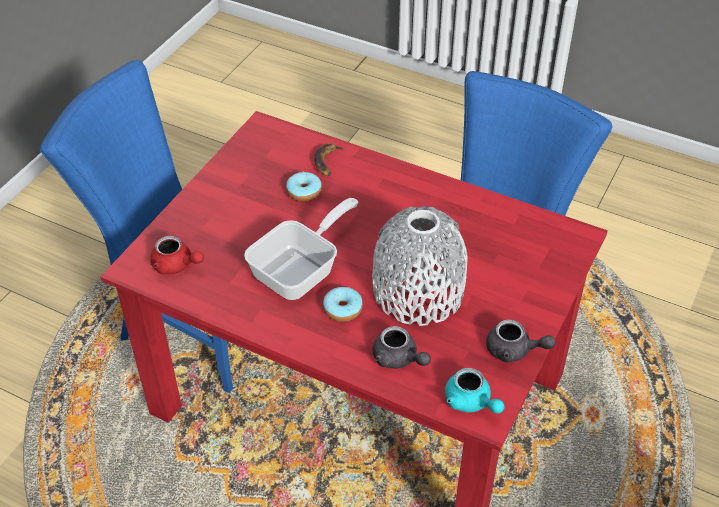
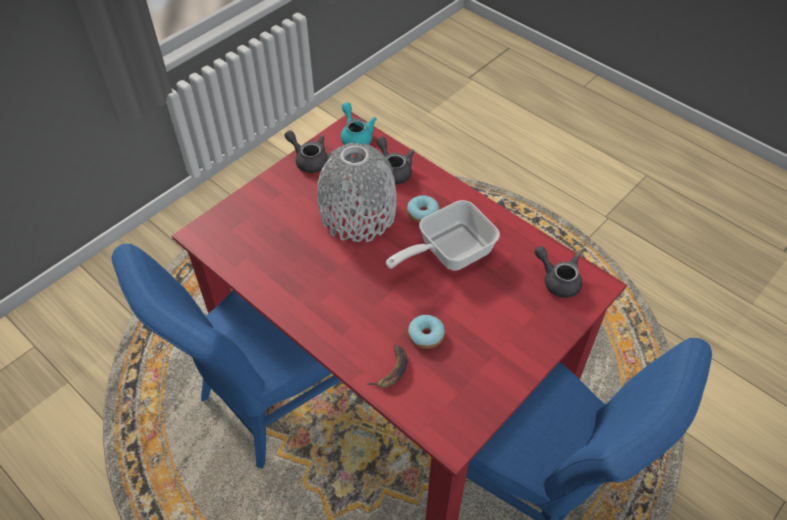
camera: 165 degrees left, 5 degrees up
(176, 265) = (558, 280): red teapot -> grey teapot

